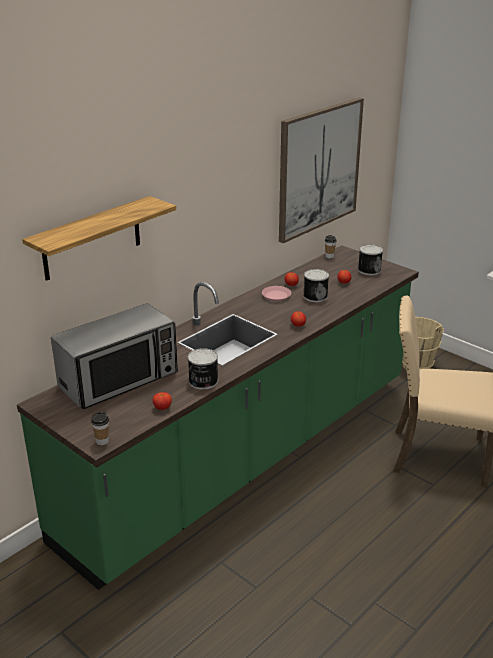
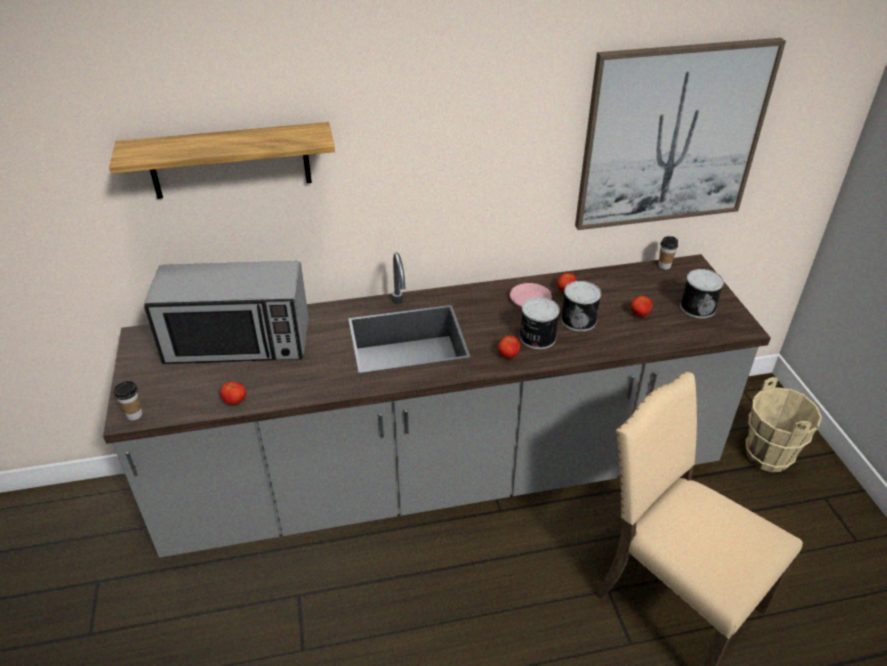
camera: 35 degrees right, 10 degrees up
(203, 381) = (313, 386): can -> can (536, 337)
(246, 456) = (443, 476): green counter -> grey counter

